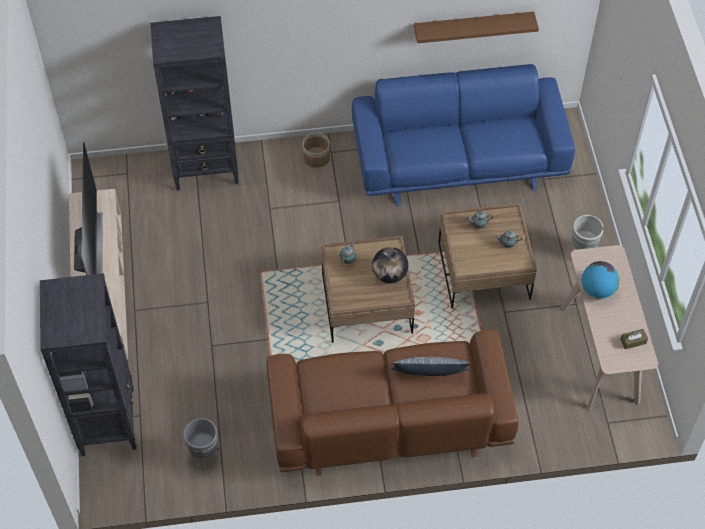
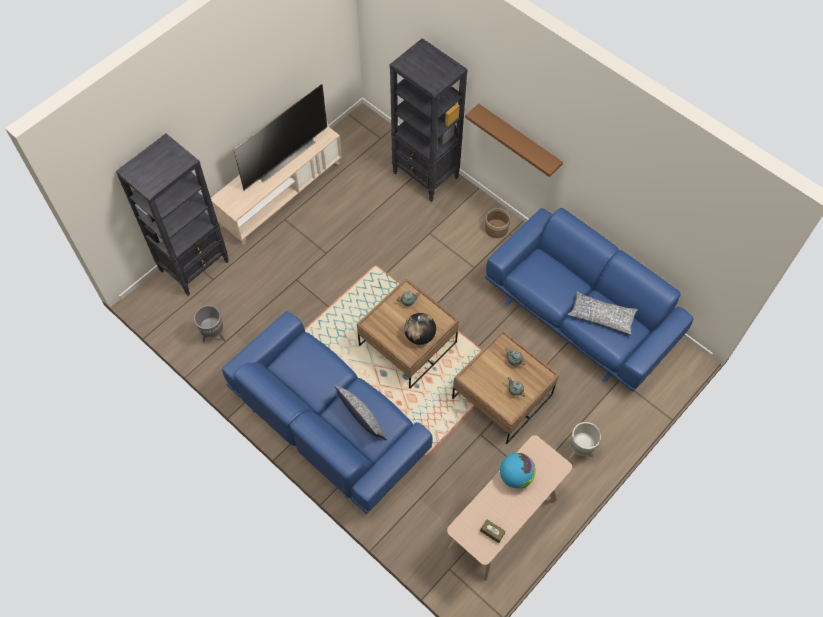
camera: 50 degrees right, 5 degrees up
(388, 420) = (328, 423): brown sofa -> blue sofa
(473, 26) = (645, 224): brown shelf -> brown shelf (519, 139)
(493, 136) = (601, 315): none -> pillow

